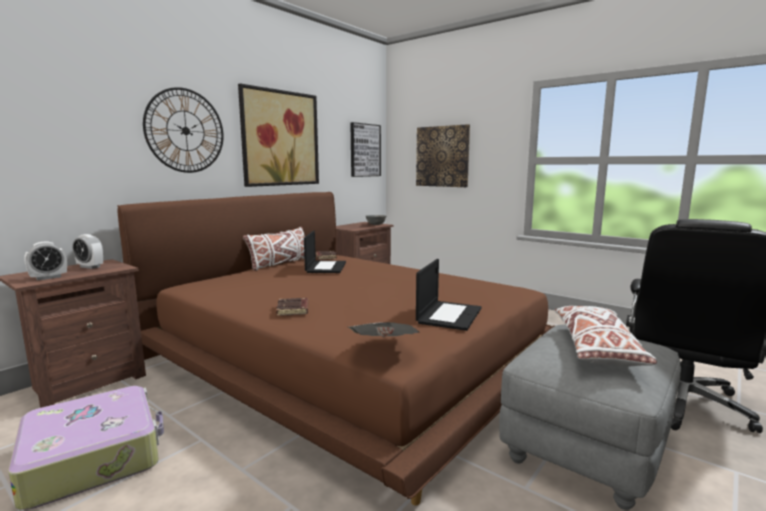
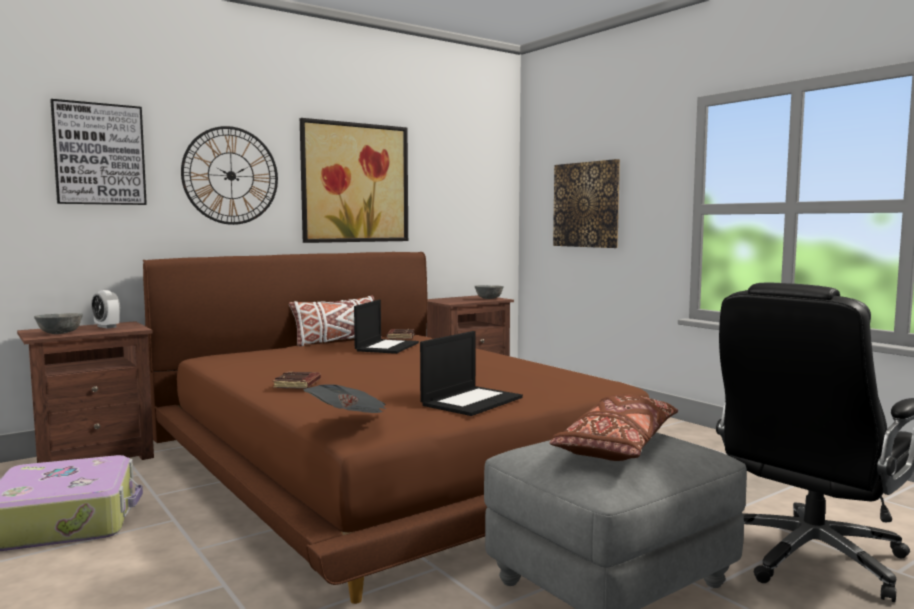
camera: 15 degrees right, 5 degrees down
(48, 277) = (60, 333): alarm clock -> grey bowl
(365, 150) = (483, 197): picture -> picture (99, 154)
(597, 348) = (617, 446): white pillow -> brown pillow

